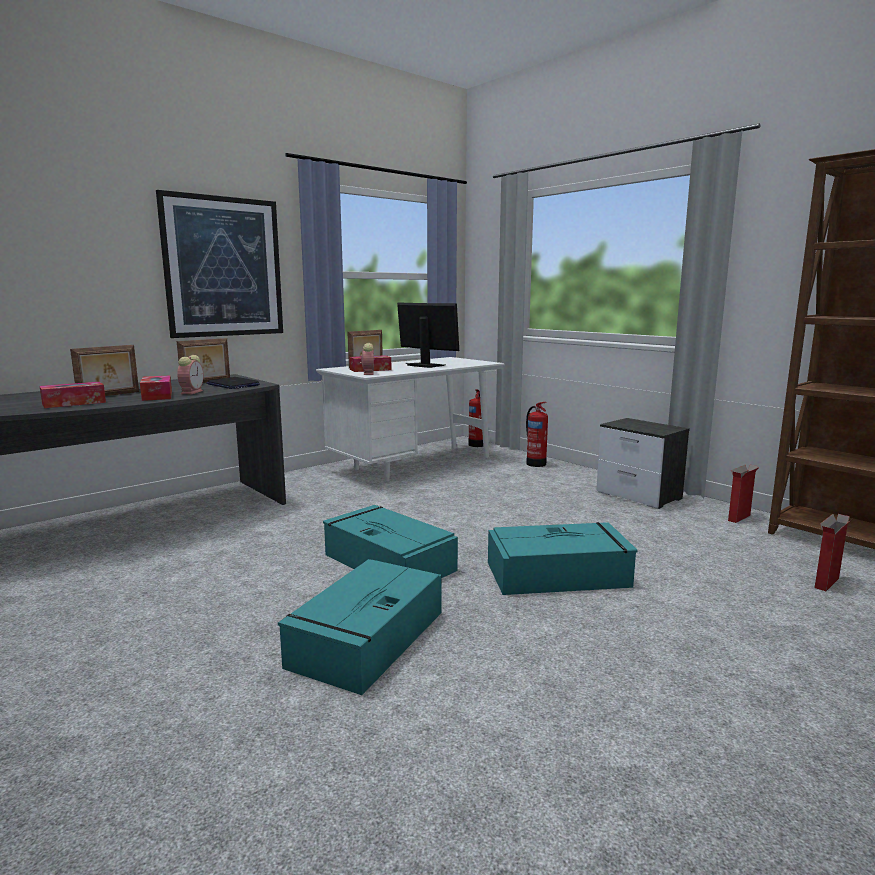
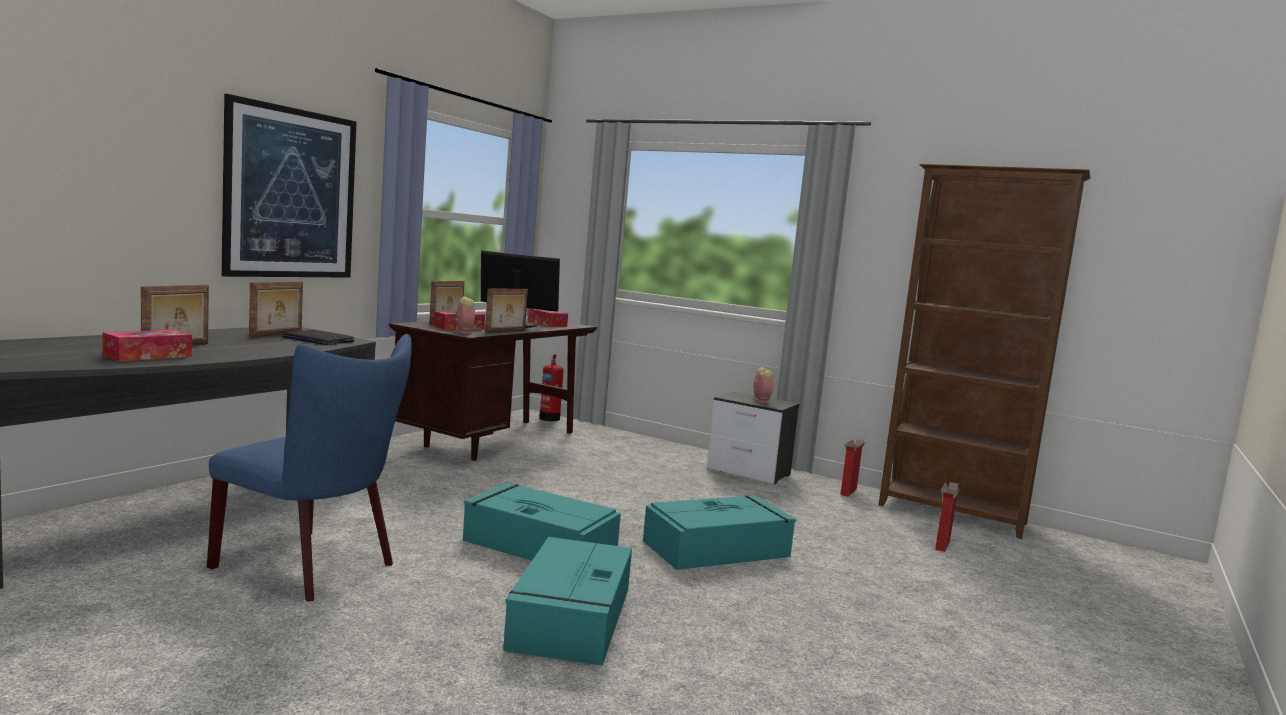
camera: 20 degrees left, 5 degrees down
(157, 396) = (245, 350): tissue box -> tissue box (547, 324)
(190, 574) = (314, 567): none -> blue chair
(192, 392) = (282, 347): alarm clock -> alarm clock (760, 400)
(408, 371) = (506, 332): none -> picture frame
(414, 465) = (493, 441): white desk -> brown desk
(535, 463) = (627, 440): fire extinguisher -> none

